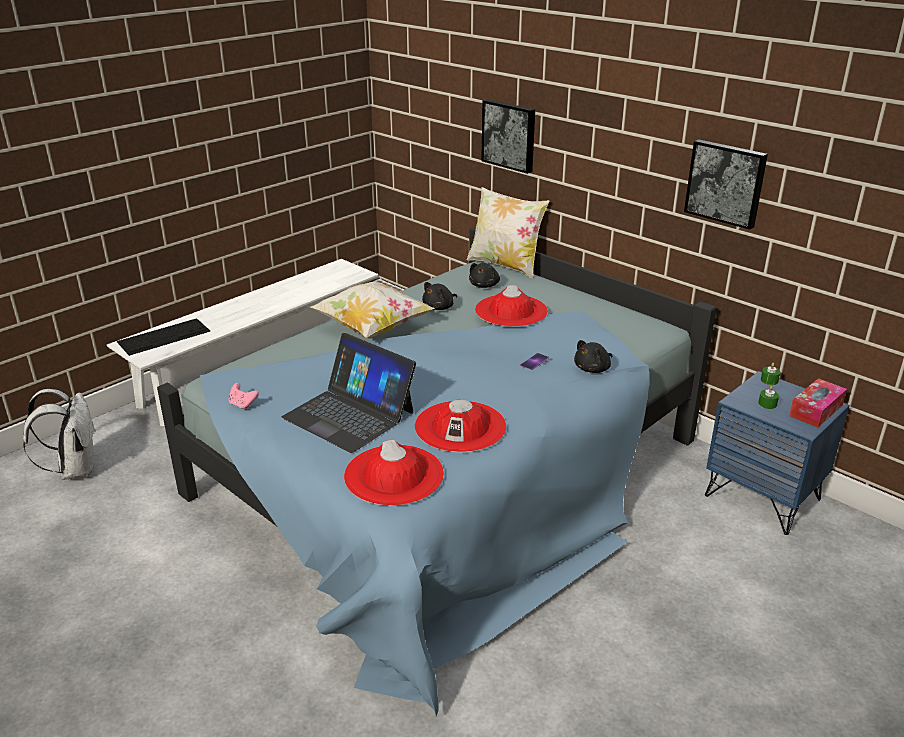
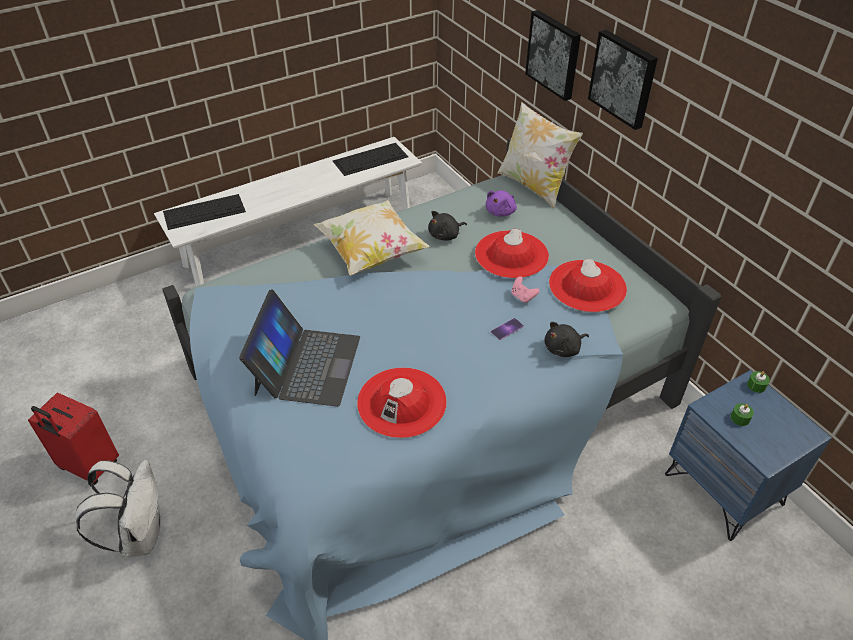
camera: 15 degrees right, 15 degrees up
(75, 469) = (116, 325): white backpack -> white backpack (140, 534)
(88, 600) = (88, 466): none -> red suitcase
(243, 405) = (218, 333): pink game controller -> pink game controller (523, 297)
(325, 277) = (371, 158): none -> keyboard
(349, 414) = (306, 365): laptop -> laptop turned 135 degrees counterclockwise
(394, 475) = (317, 451): red hat -> red hat (587, 286)
(484, 285) = (501, 212): black plush toy -> purple plush toy
(726, 183) = (755, 175): picture -> picture (624, 78)
(816, 410) = (790, 437): tissue box -> none

